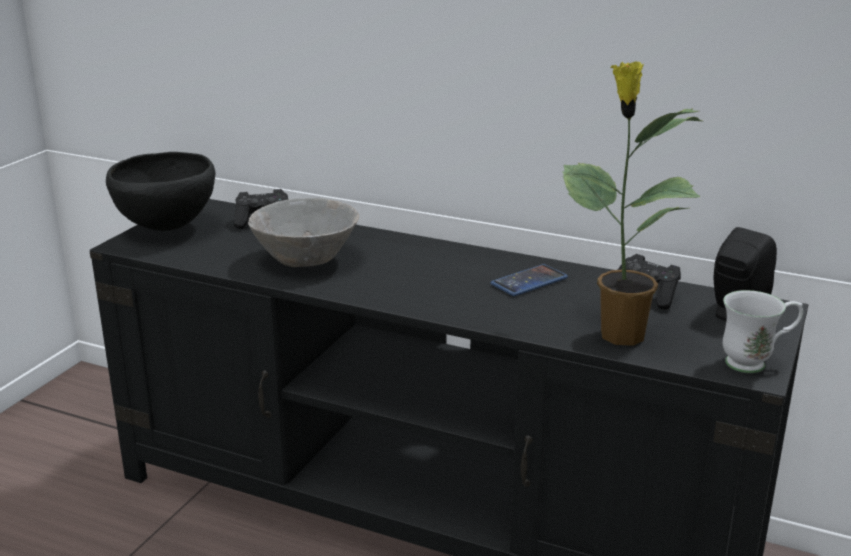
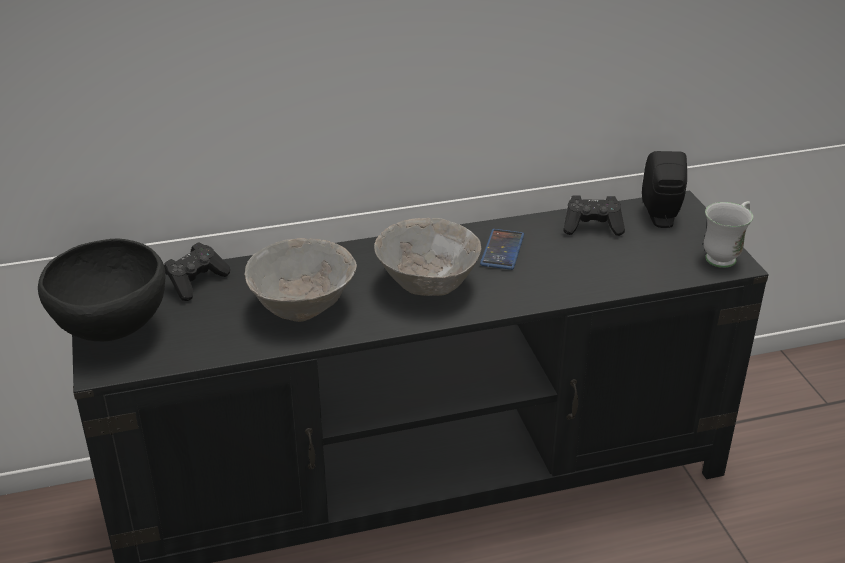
camera: 40 degrees left, 10 degrees up
(424, 280) = (427, 284): none -> grey bowl
(618, 334) = (623, 271): potted plant -> none

